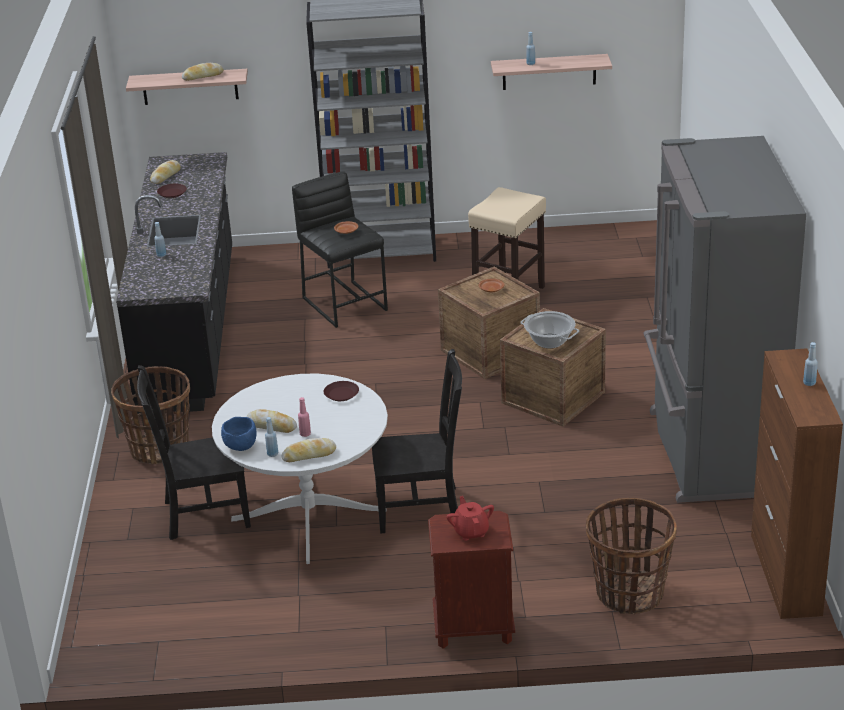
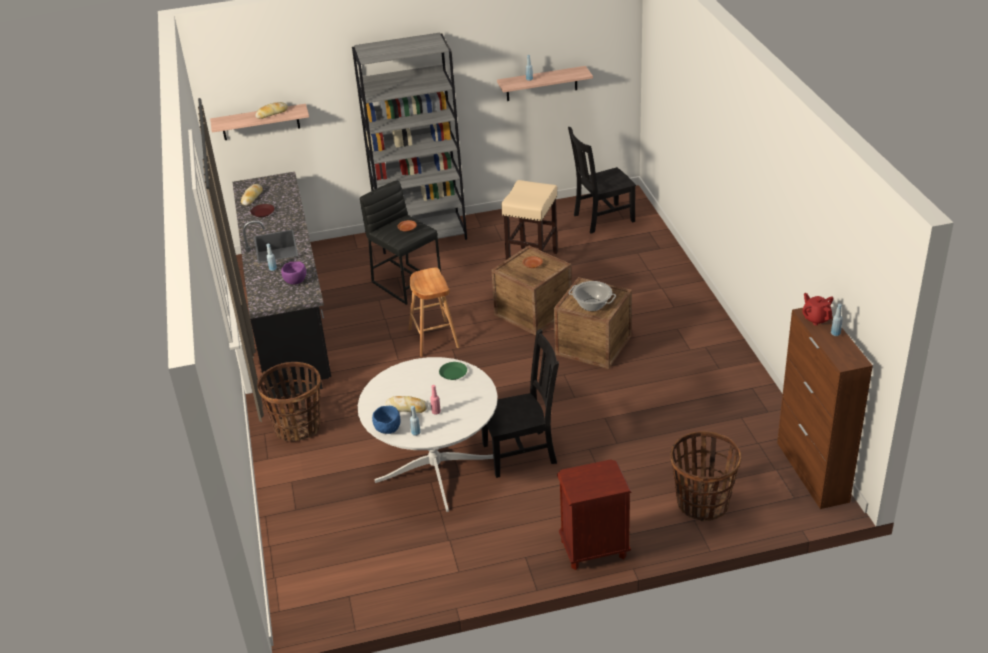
camera: 10 degrees left, 5 degrees up
(183, 271) = (295, 282): none -> purple bowl
(203, 514) = (351, 479): black chair -> black chair (602, 218)
(309, 455) = (445, 430): bread -> none
(341, 394) = (453, 373): brown plate -> green plate
(357, 369) = (434, 338): none -> brown stool
(471, 531) = (594, 480): red teapot -> red teapot (816, 318)
(709, 453) = (725, 378): grey fridge -> none

